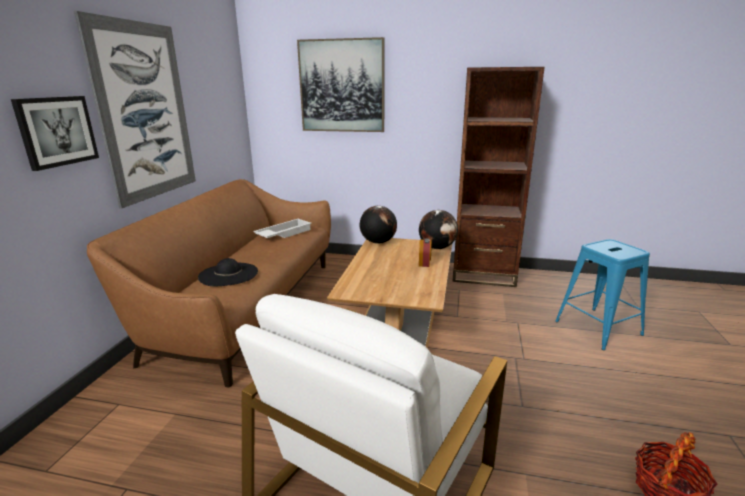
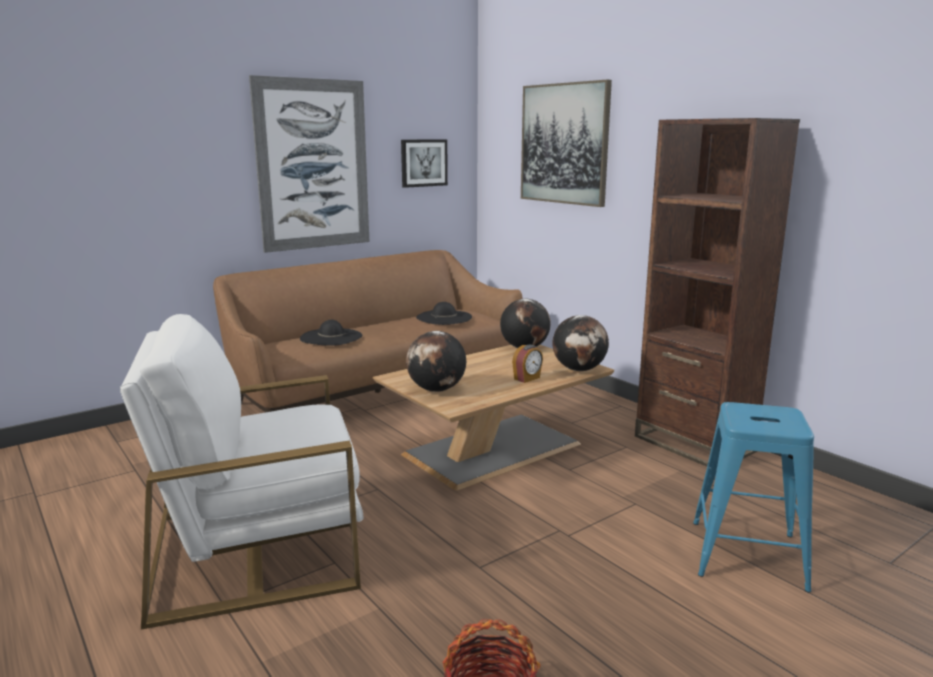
camera: 40 degrees right, 5 degrees down
(57, 131) = (212, 176): picture -> picture (423, 163)
(283, 233) = (444, 317): white tray -> black hat
(392, 291) = (436, 390): none -> globe

